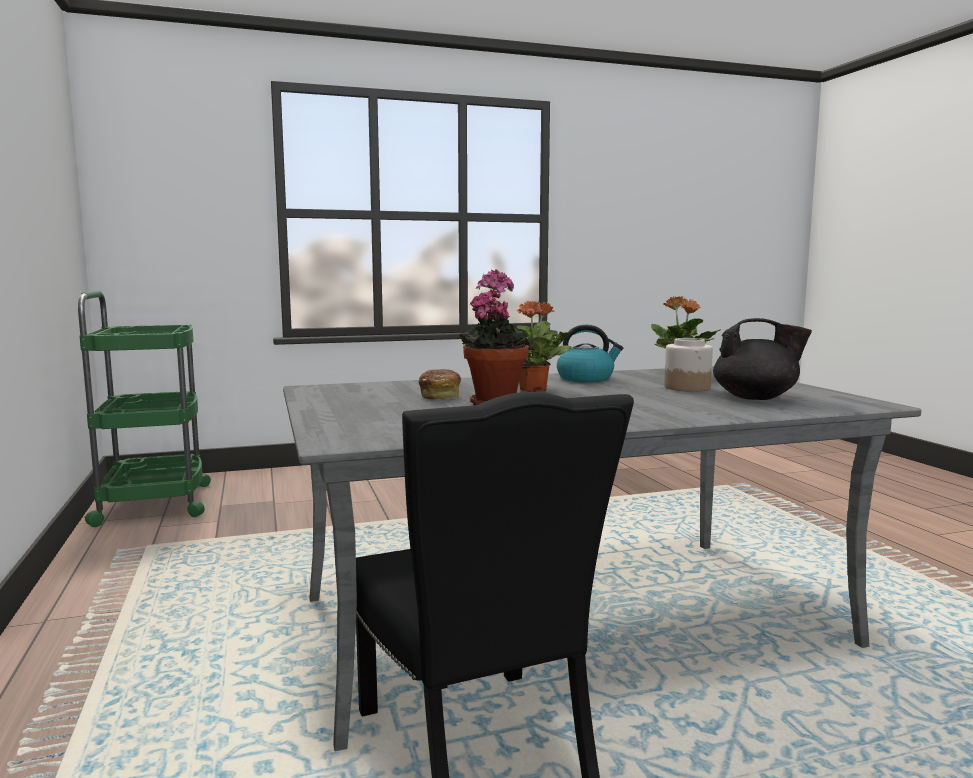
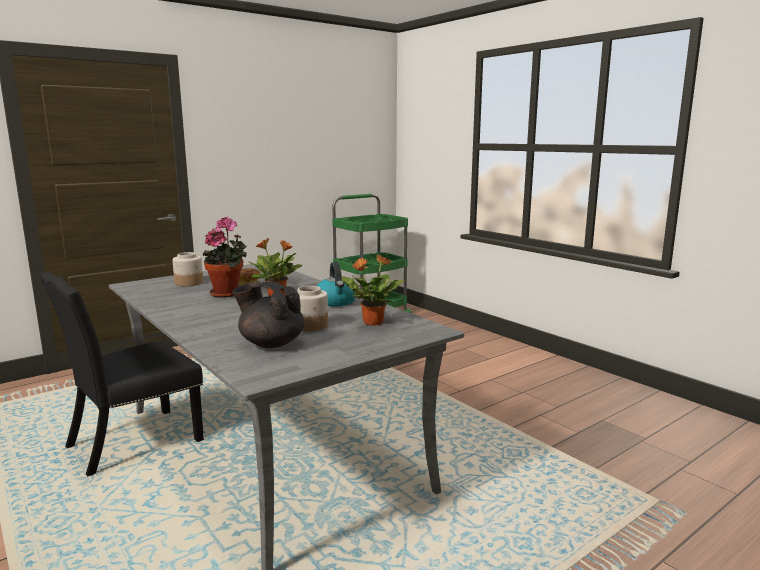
camera: 70 degrees right, 5 degrees up
(386, 415) = (189, 283): none -> jar
(756, 398) = (271, 343): black teapot -> black teapot turned 120 degrees clockwise

